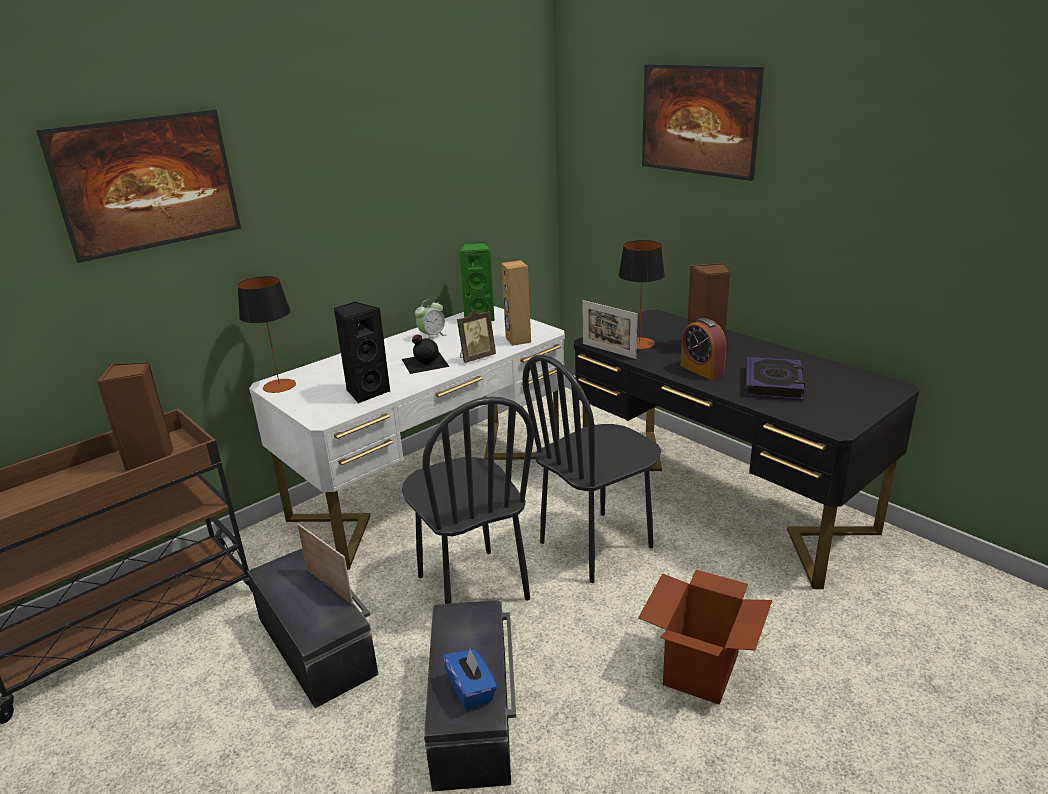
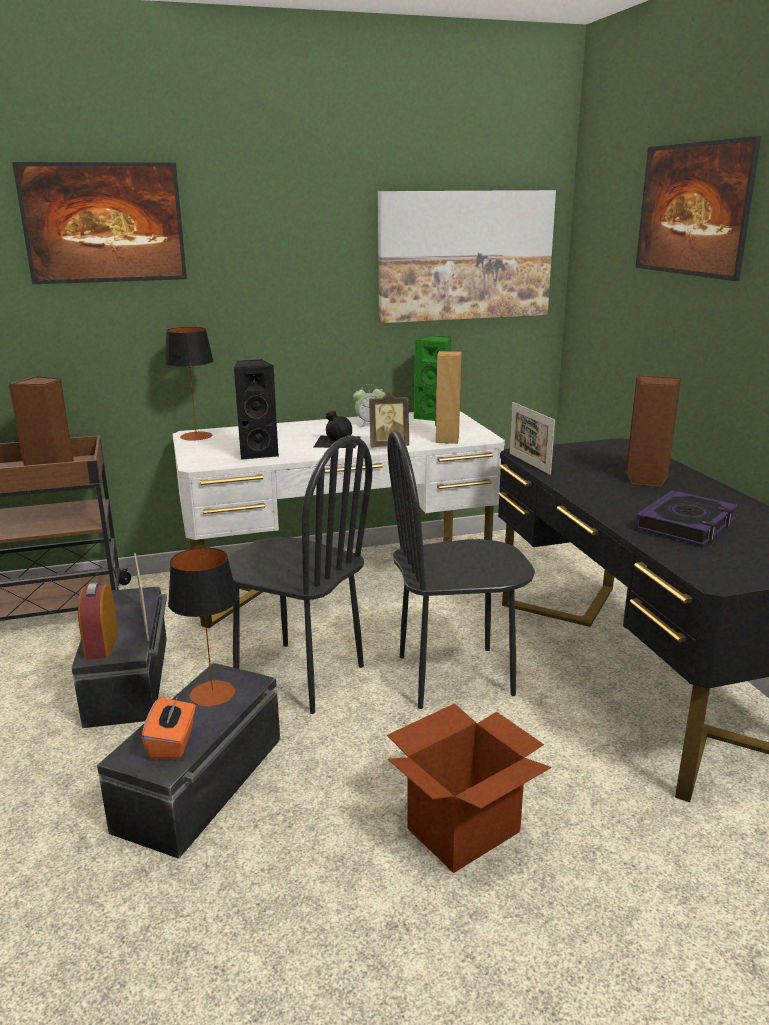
camera: 25 degrees right, 5 degrees down
(471, 588) = (299, 676): black chair -> black chair turned 60 degrees counterclockwise
(471, 690) = (172, 743): blue tissue box -> orange tissue box
(480, 164) = (465, 256): none -> picture
(639, 343) = (571, 463): table lamp -> table lamp (212, 693)
(701, 370) = (613, 497): alarm clock -> alarm clock (102, 644)

